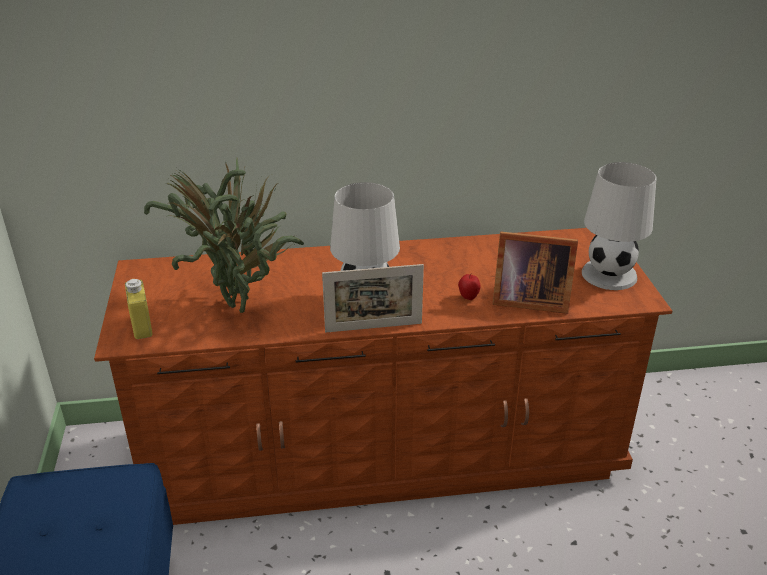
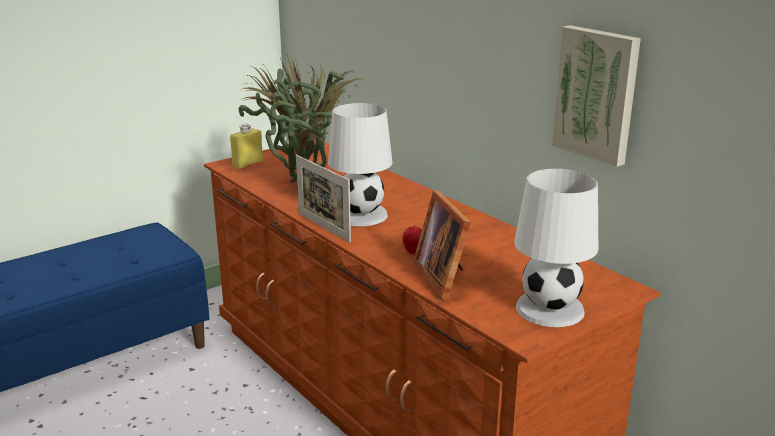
camera: 60 degrees right, 10 degrees down
(539, 97) = (597, 94): none -> picture

